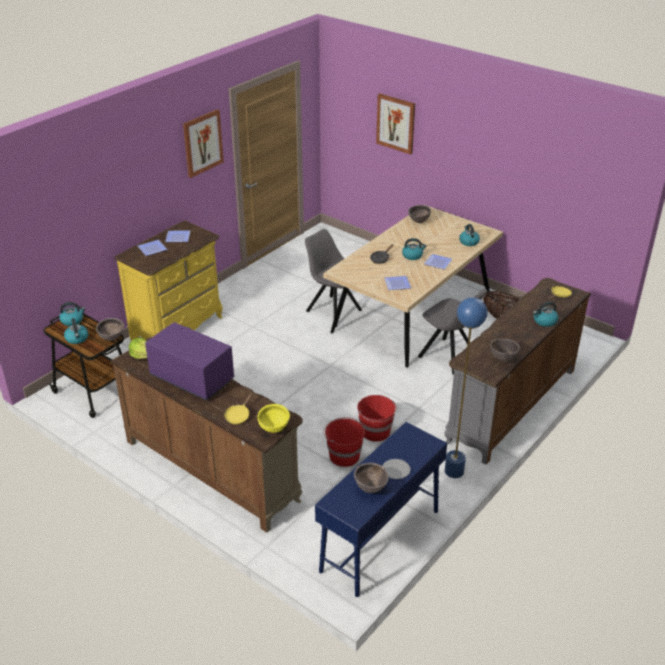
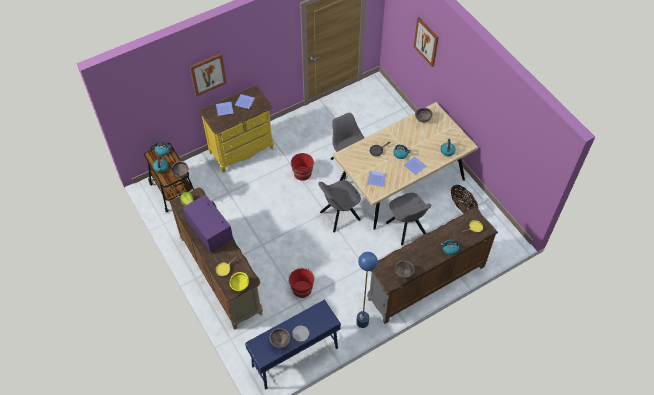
camera: 20 degrees right, 20 degrees up
(202, 143) = (275, 38): picture -> picture (208, 74)
(351, 364) = (339, 216): none -> grey chair
(376, 432) = (329, 276): red bucket -> red bucket (302, 173)

